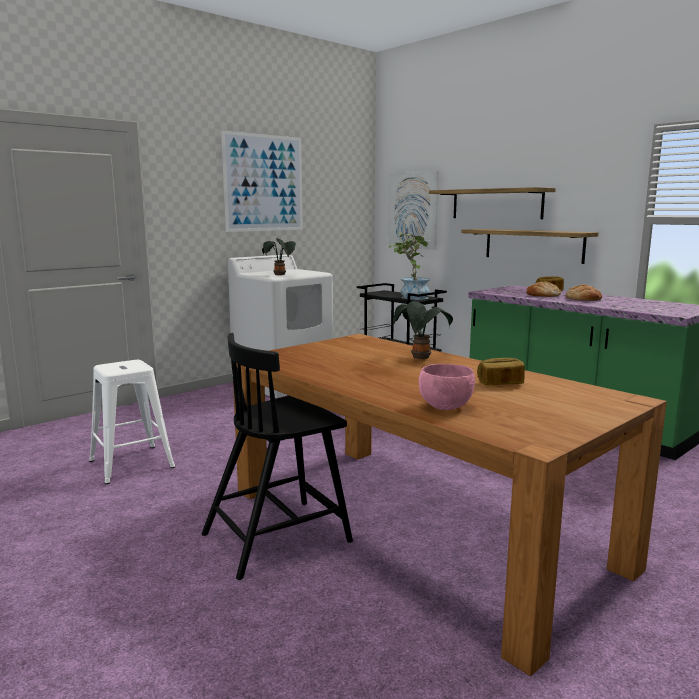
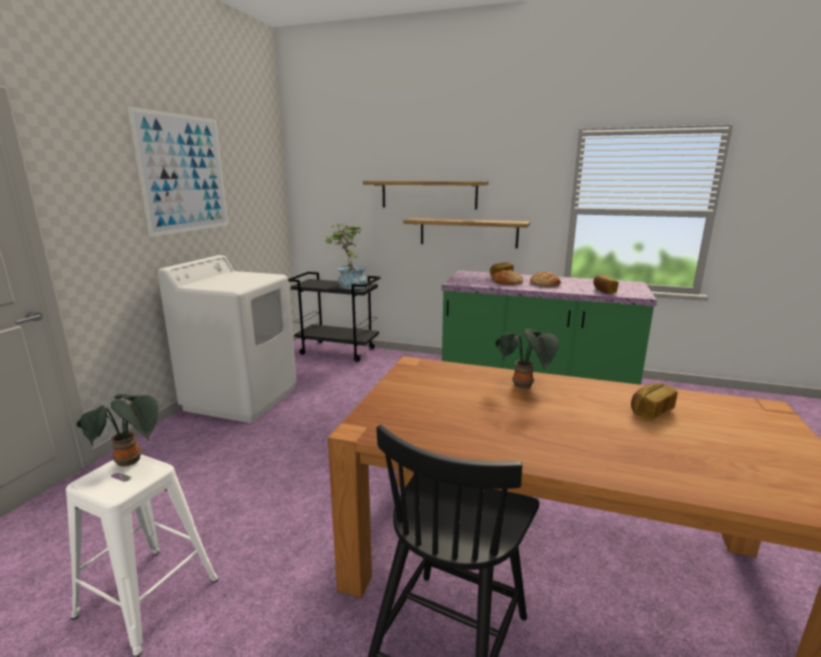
camera: 30 degrees left, 5 degrees up
(280, 275) = (237, 285): potted plant -> potted plant (131, 462)
(412, 210) = (334, 199): picture -> none
(445, 406) = (683, 470): pink bowl -> none
(639, 308) = (603, 291): none -> bread

